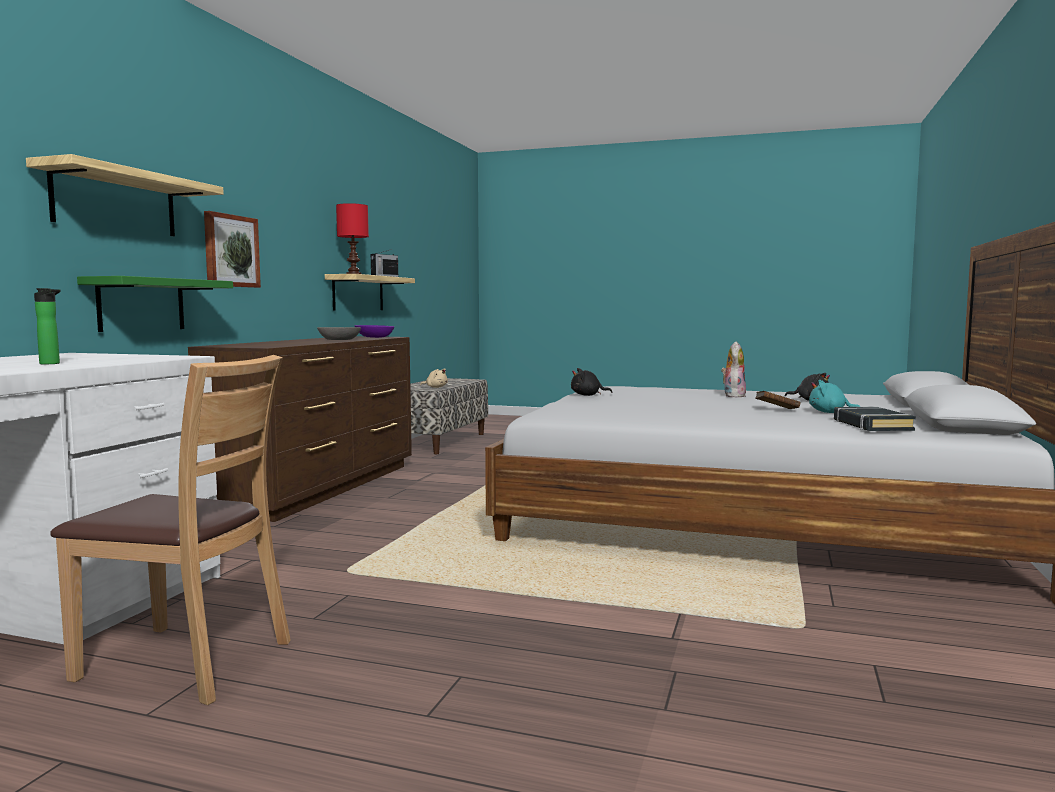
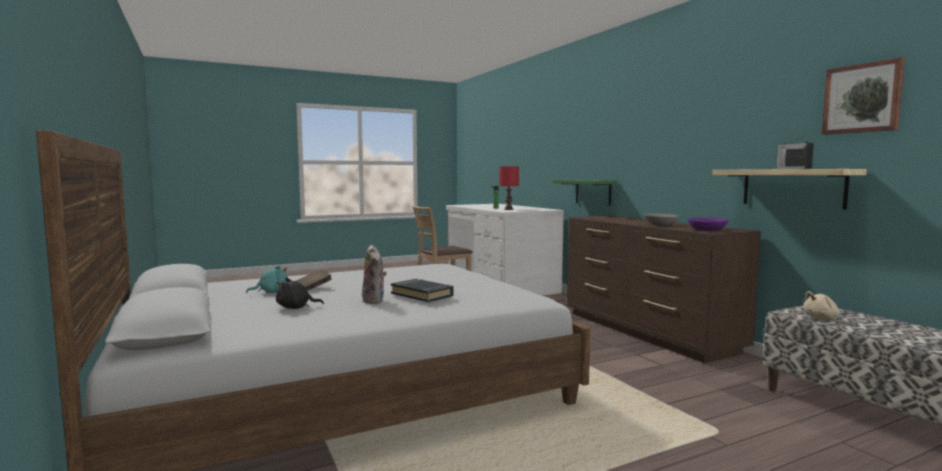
camera: 135 degrees right, 0 degrees up
(115, 202) = (586, 145): shelf -> none
(230, 251) = (642, 160): picture -> picture (862, 98)
(353, 274) = (741, 169): red table lamp -> red table lamp (508, 209)
(588, 395) = (483, 281): black plush toy -> none
(871, 425) = (241, 282): black book -> black book (422, 295)

